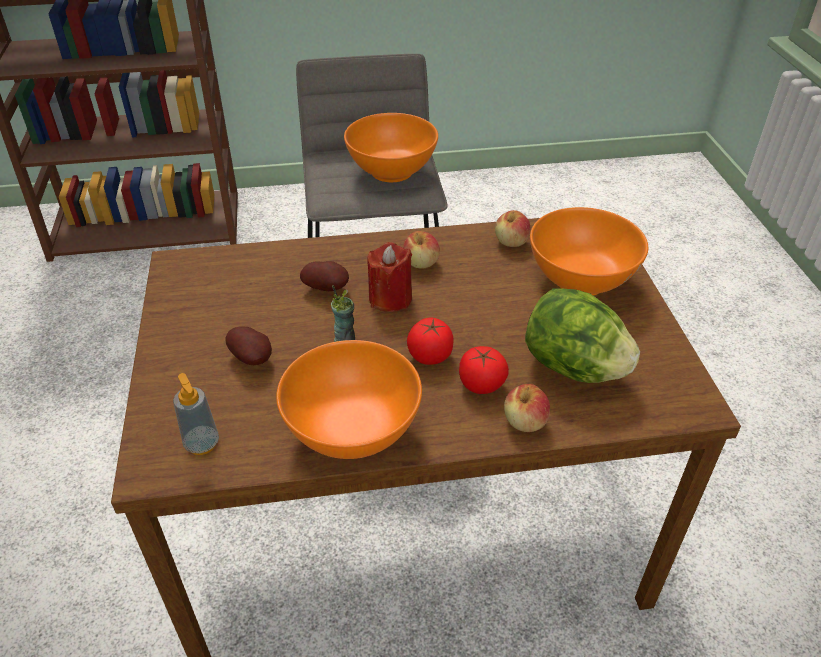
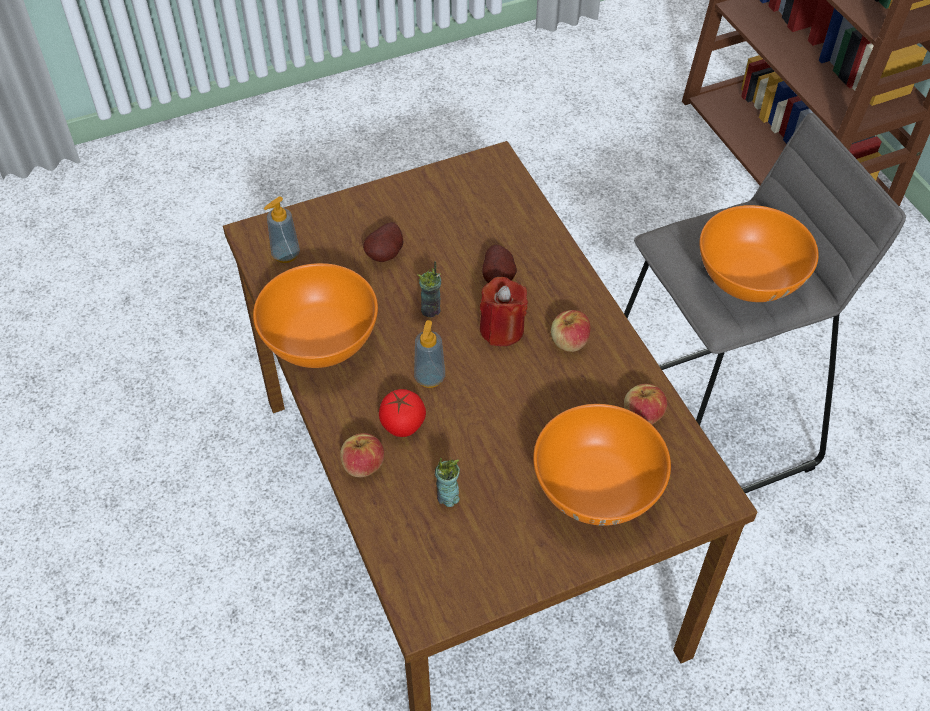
camera: 75 degrees right, 10 degrees up
(430, 355) = (429, 377): tomato -> soap dispenser
(573, 367) = (447, 497): lettuce -> cup

